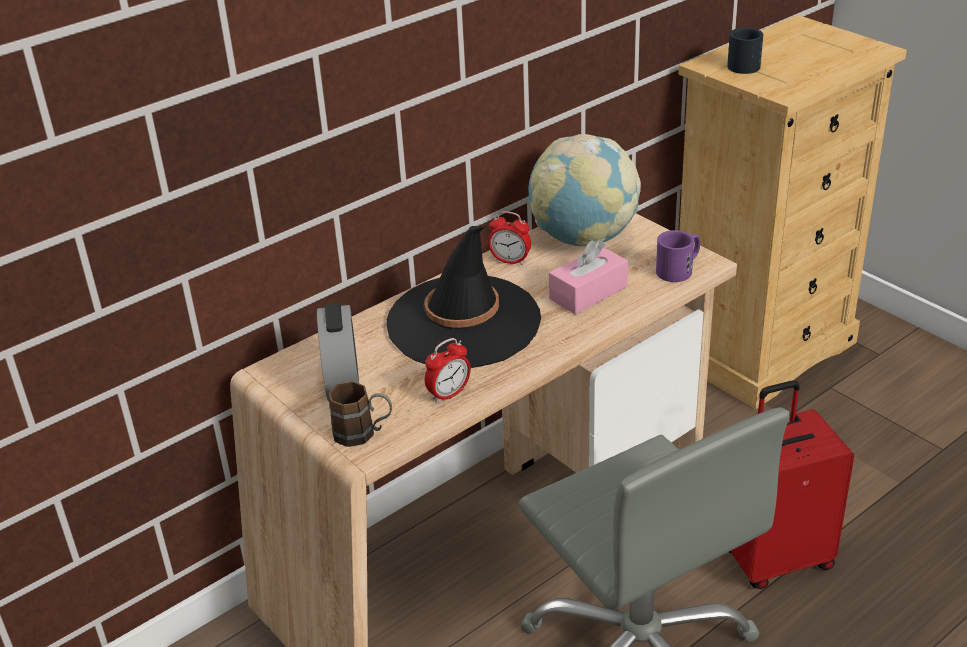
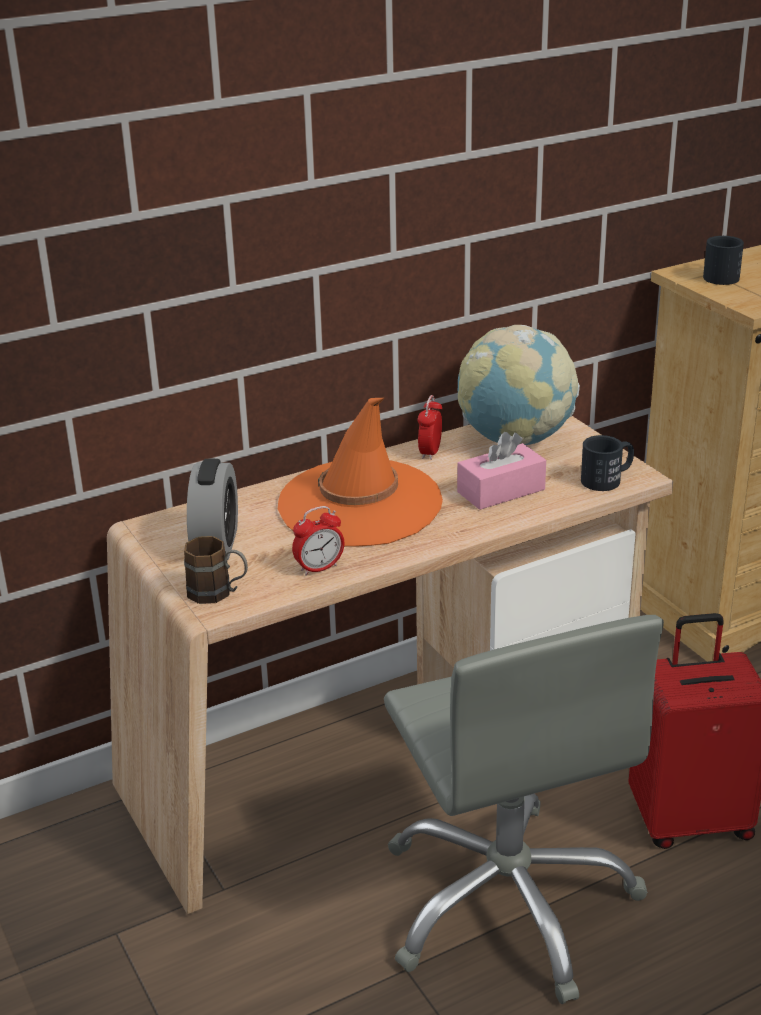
camera: 10 degrees right, 5 degrees down
(463, 322) = (360, 504): black hat -> orange hat
(510, 261) = (430, 452): alarm clock -> alarm clock turned 75 degrees clockwise
(679, 269) = (607, 479): purple mug -> black mug

